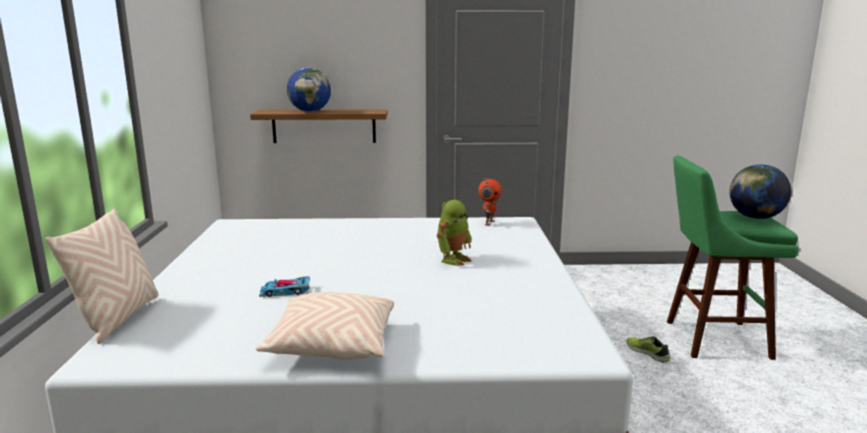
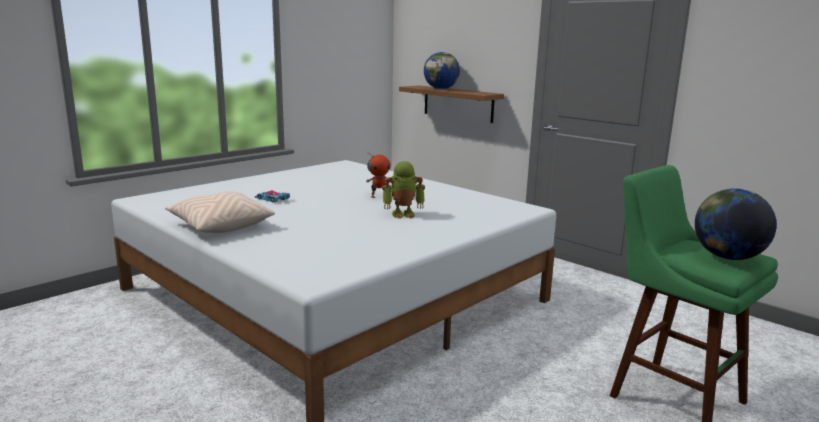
camera: 45 degrees right, 0 degrees up
(118, 318) = (185, 187): beige pillow -> none
(488, 223) = (501, 203): toy robot -> toy robot (378, 196)
(648, 353) = (573, 372): shoe -> none

